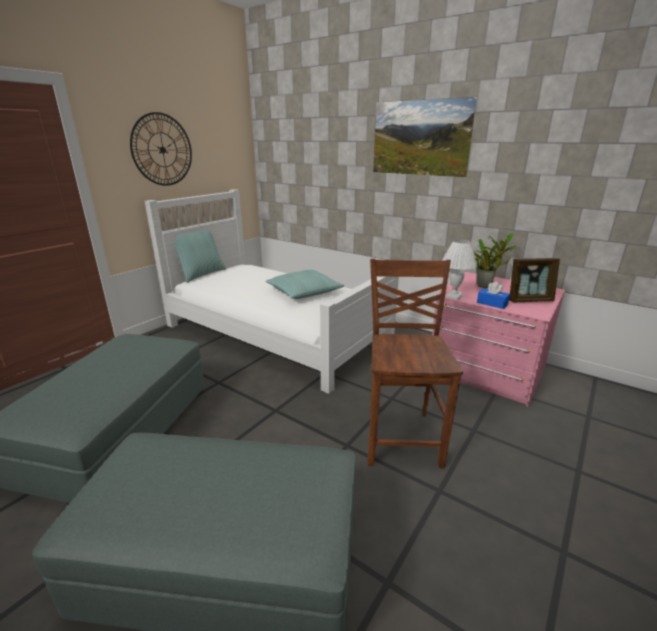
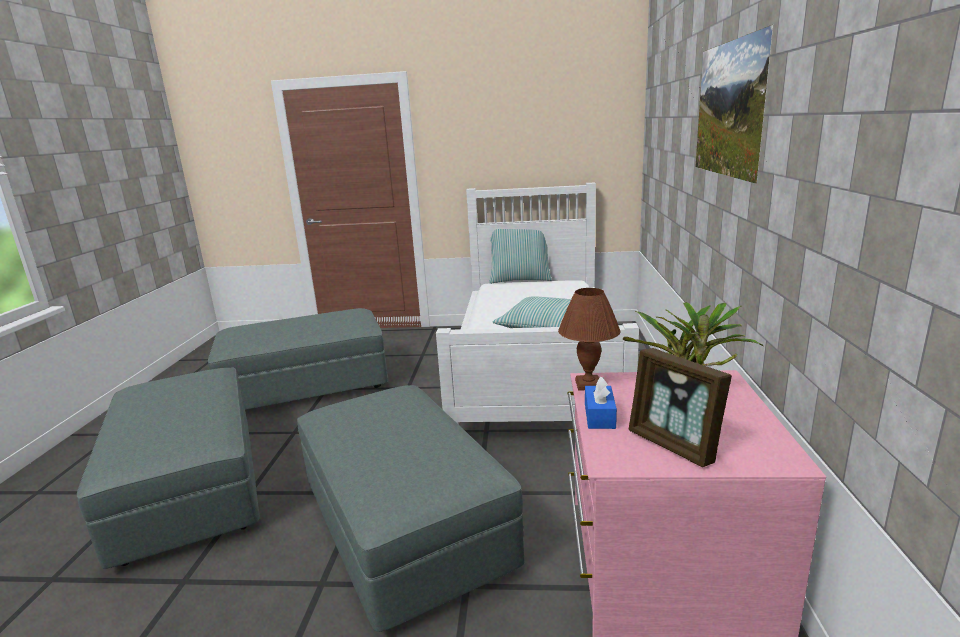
camera: 60 degrees right, 5 degrees down
(162, 150) = (498, 135): wall clock -> none
(402, 436) = (404, 525): brown chair -> grey ottoman
(454, 296) = (589, 384): white table lamp -> brown table lamp

